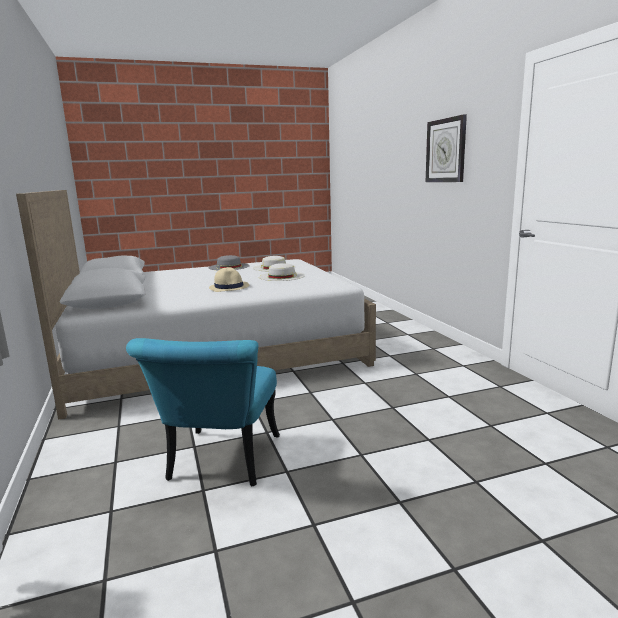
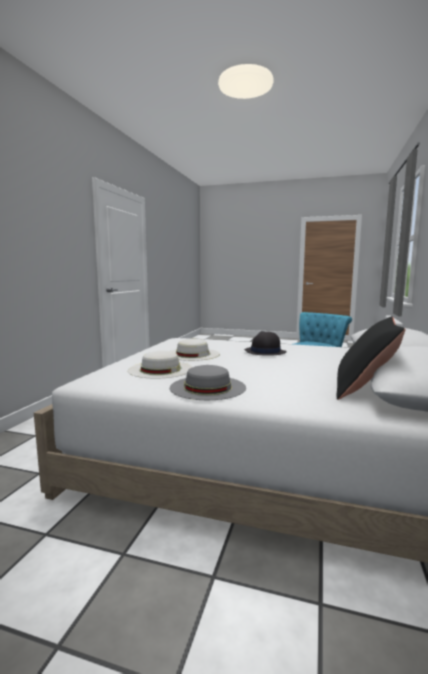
camera: 145 degrees left, 5 degrees down
(145, 278) = (364, 389): none -> black pillow
(229, 287) = (264, 352): beige hat -> black hat
(446, 150) = (34, 222): wall clock -> none

